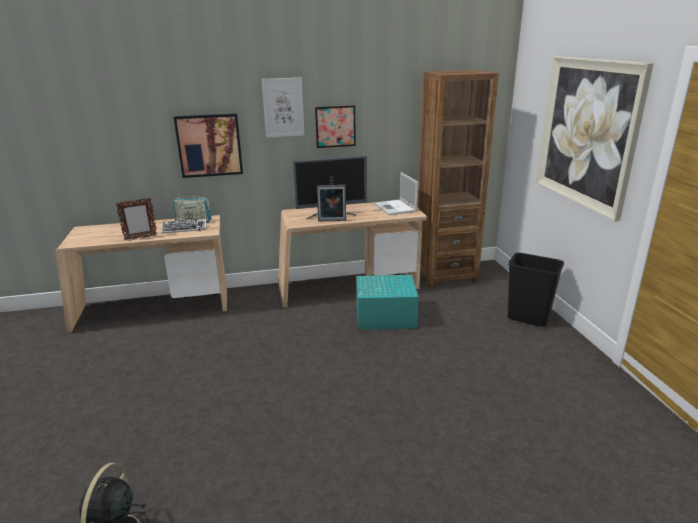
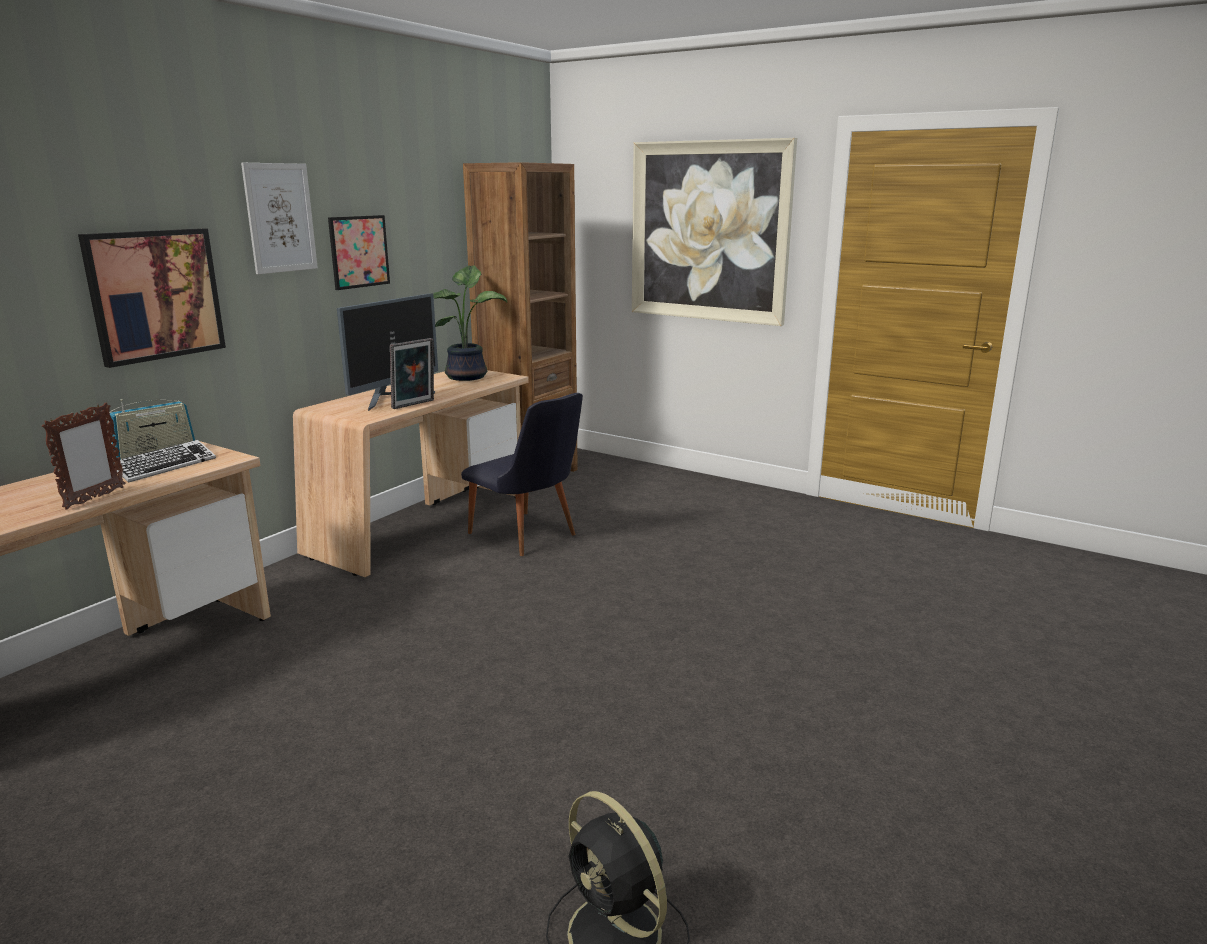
camera: 45 degrees left, 5 degrees down
(384, 316) = (528, 537): turquoise storage box -> black chair
(395, 208) = (469, 376): laptop -> potted plant
(528, 318) = (683, 485): black trash can -> none

